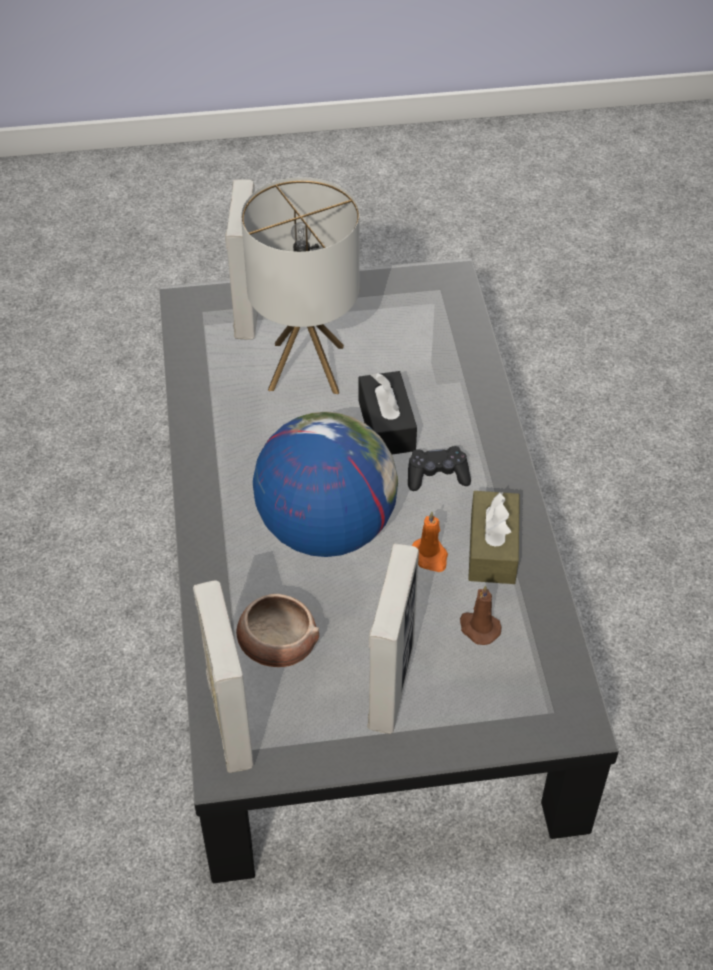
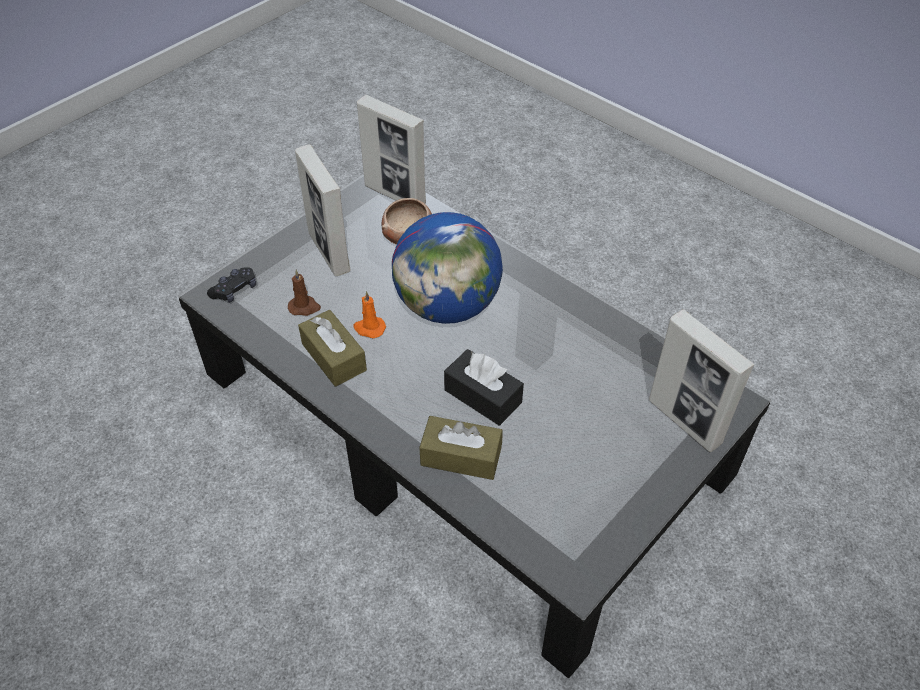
camera: 140 degrees right, 0 degrees up
(306, 368) = (586, 403): table lamp -> none
(437, 475) = (413, 382): black game controller -> black game controller (235, 290)
(455, 392) = (461, 456): none -> brown tissue box

